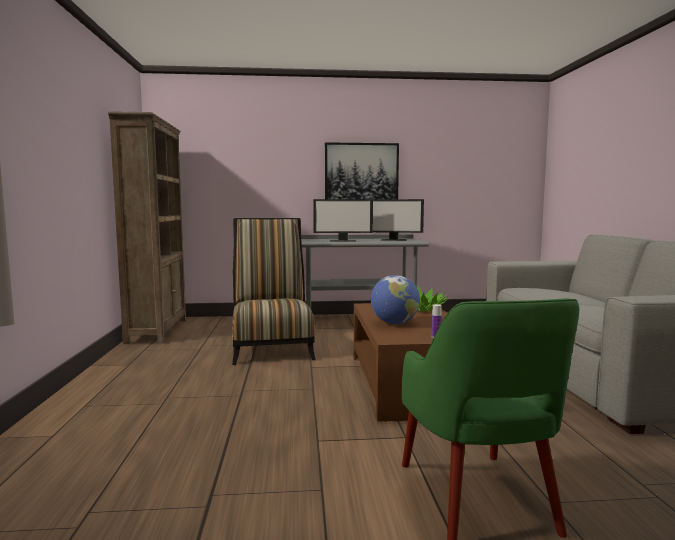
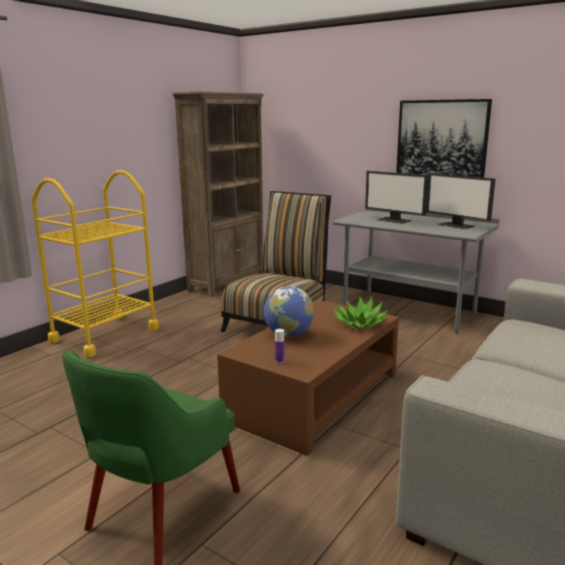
camera: 40 degrees right, 10 degrees up
(95, 399) = (105, 334): none -> yellow cart

